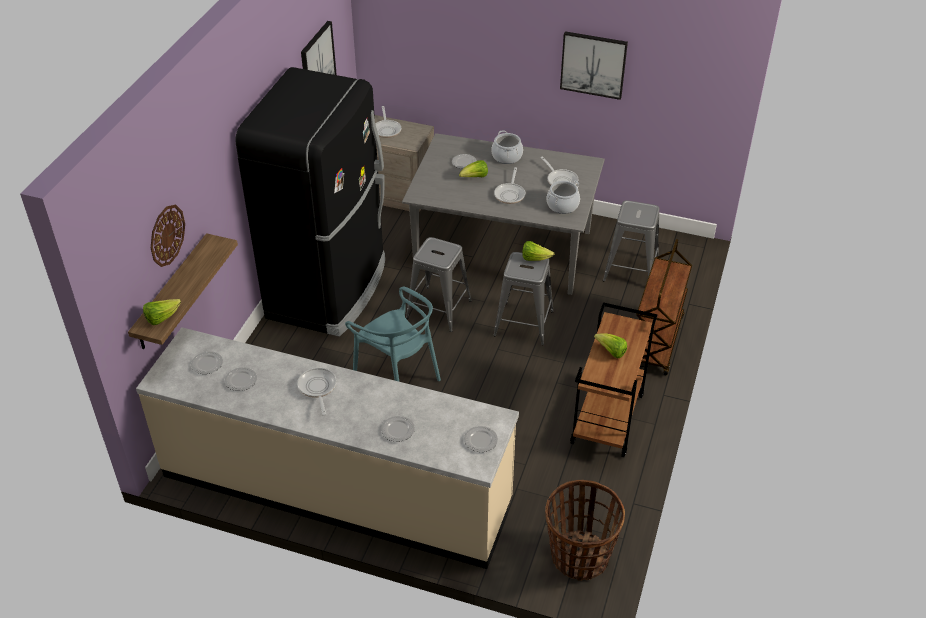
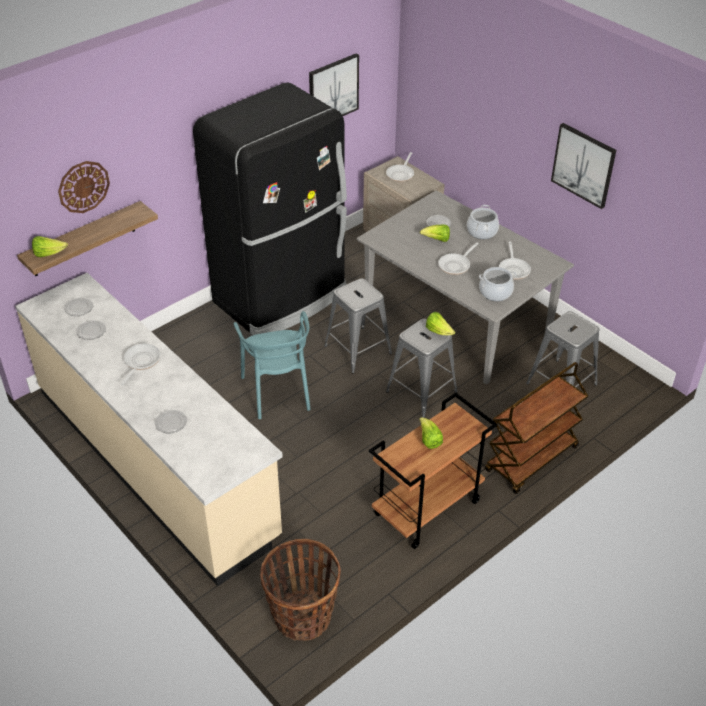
camera: 30 degrees right, 0 degrees up
(480, 441) = (228, 462): plate -> none

